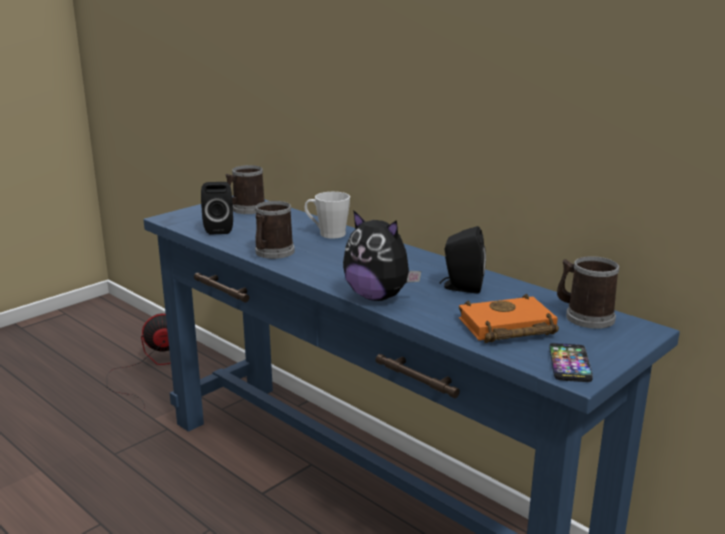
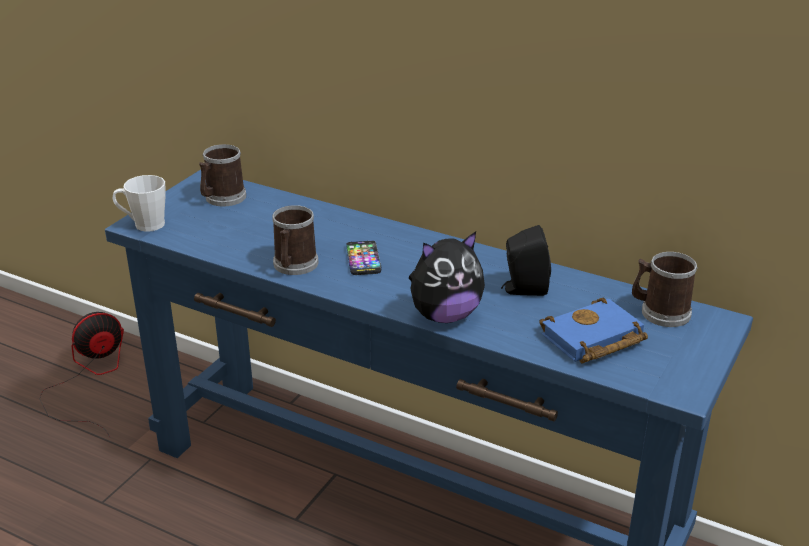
camera: 15 degrees left, 10 degrees up
(219, 229) = (210, 235): black speaker -> none
(327, 234) = (340, 227): white mug -> white mug (143, 224)
(378, 296) = (444, 315): plush toy -> plush toy turned 45 degrees counterclockwise
(506, 328) = (592, 340): orange book -> blue book
(570, 364) = (671, 377): phone -> phone (363, 259)

